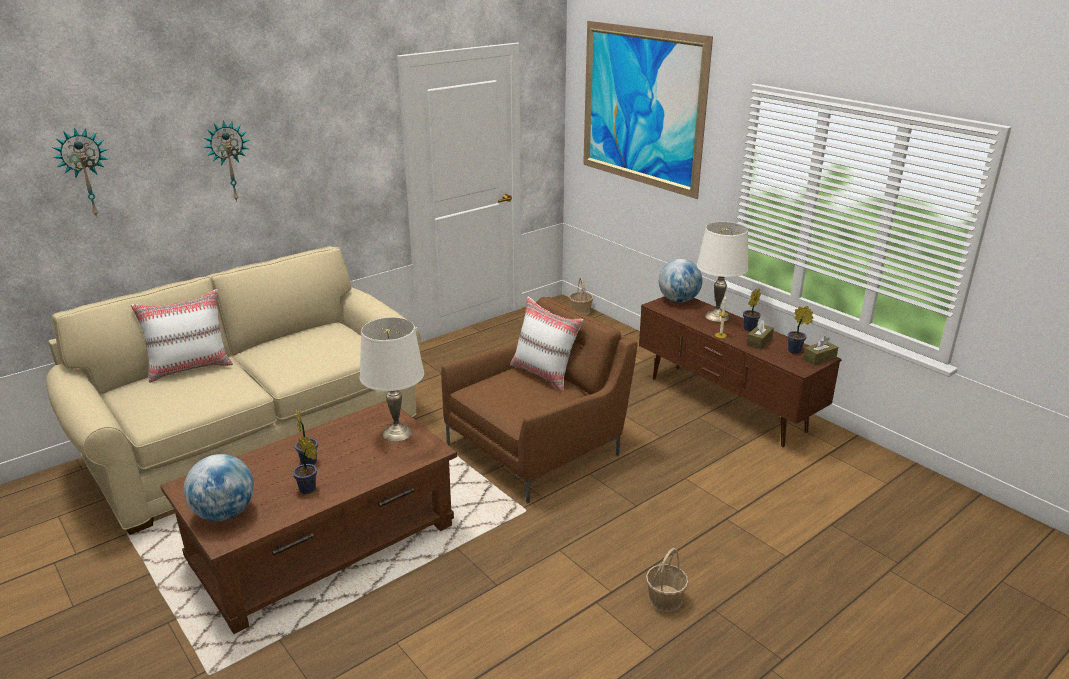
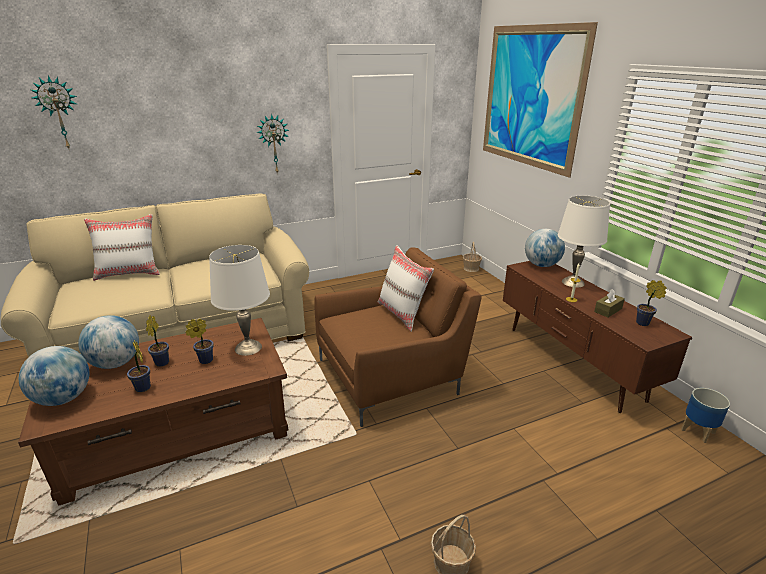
camera: 15 degrees right, 0 degrees up
(228, 161) = (179, 117): wall clock -> wall clock (273, 144)
(254, 471) = (116, 363): none -> globe
(748, 329) = (600, 297): potted plant -> potted plant (204, 361)
(819, 359) = (667, 334): brown tissue box -> none
(857, 452) = (698, 431): none -> planter

